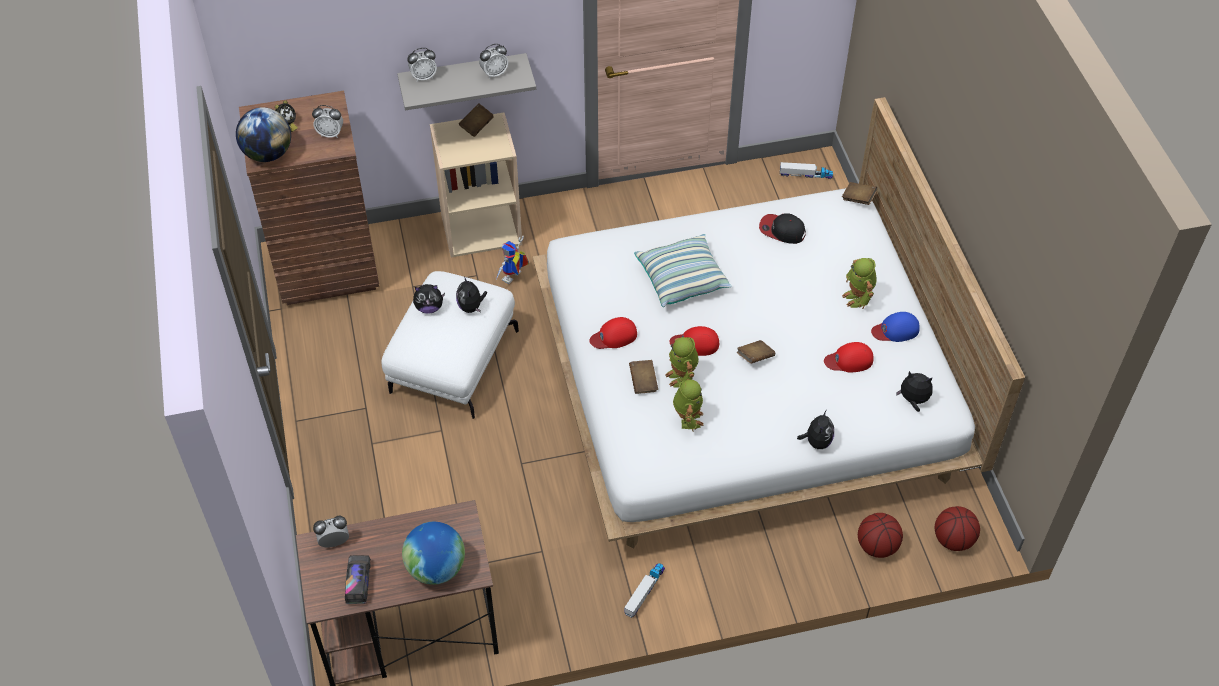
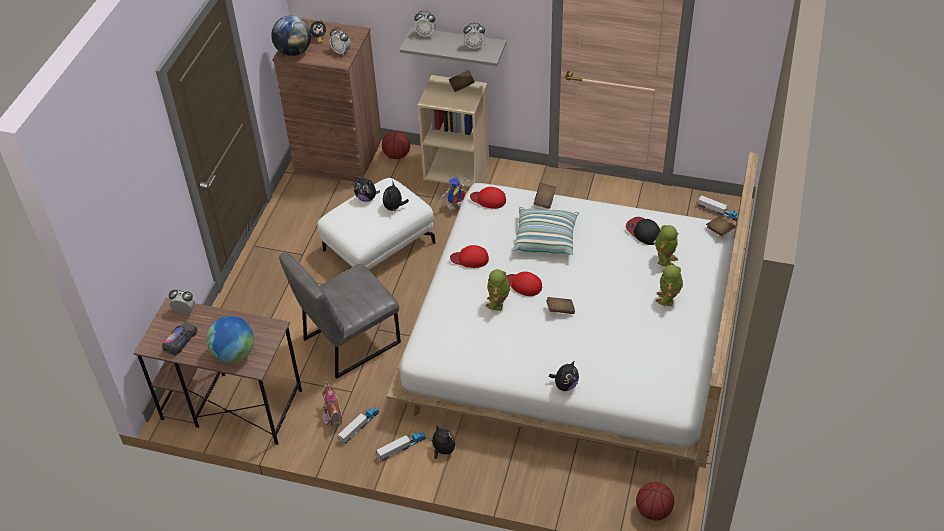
camera: 30 degrees right, 5 degrees down
(497, 492) = (349, 341): none -> grey chair
(539, 591) = (331, 416): none -> toy house
(580, 589) = (359, 427): none -> toy truck
(643, 382) = (468, 296): brown book -> brown book (545, 200)
(687, 418) = (482, 332): toy robot -> toy robot (665, 259)
(849, 360) = (629, 339): red cap -> red cap (488, 199)
(877, 546) = (591, 490): basketball -> basketball (397, 155)
(895, 330) = (681, 331): blue cap -> none
(913, 400) = (659, 386): plush toy -> plush toy (442, 450)

